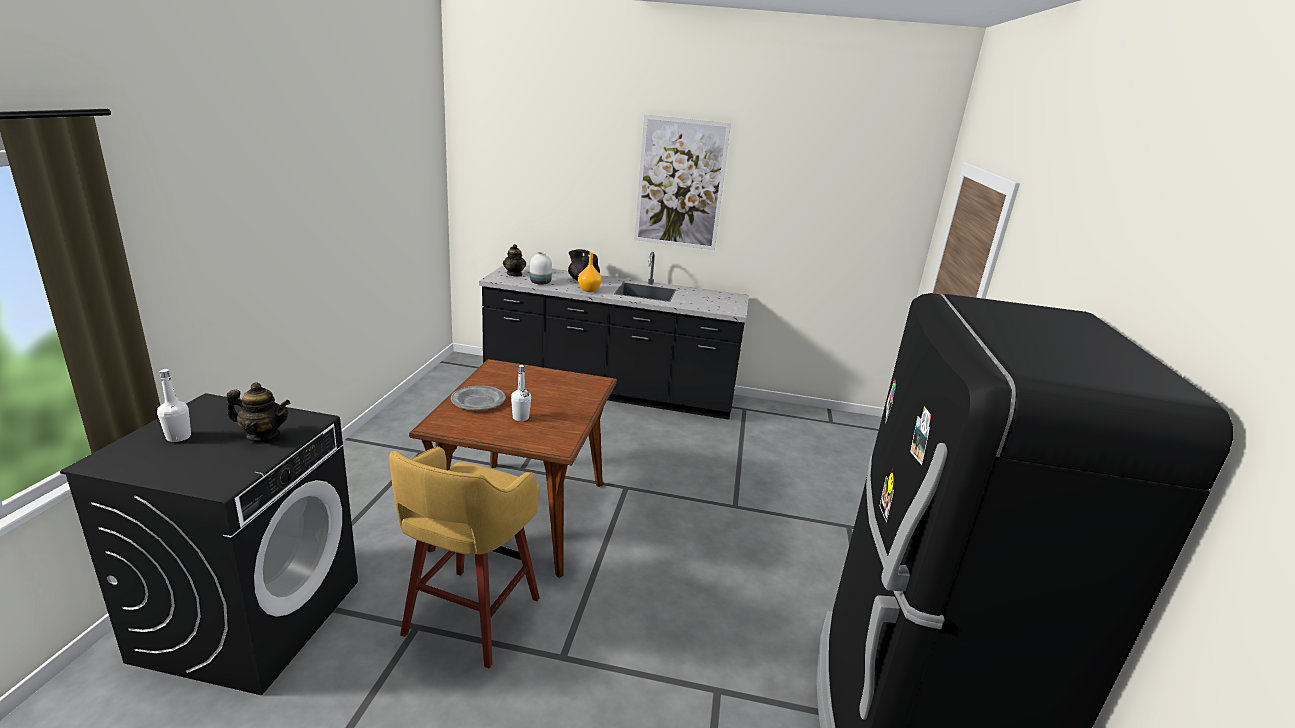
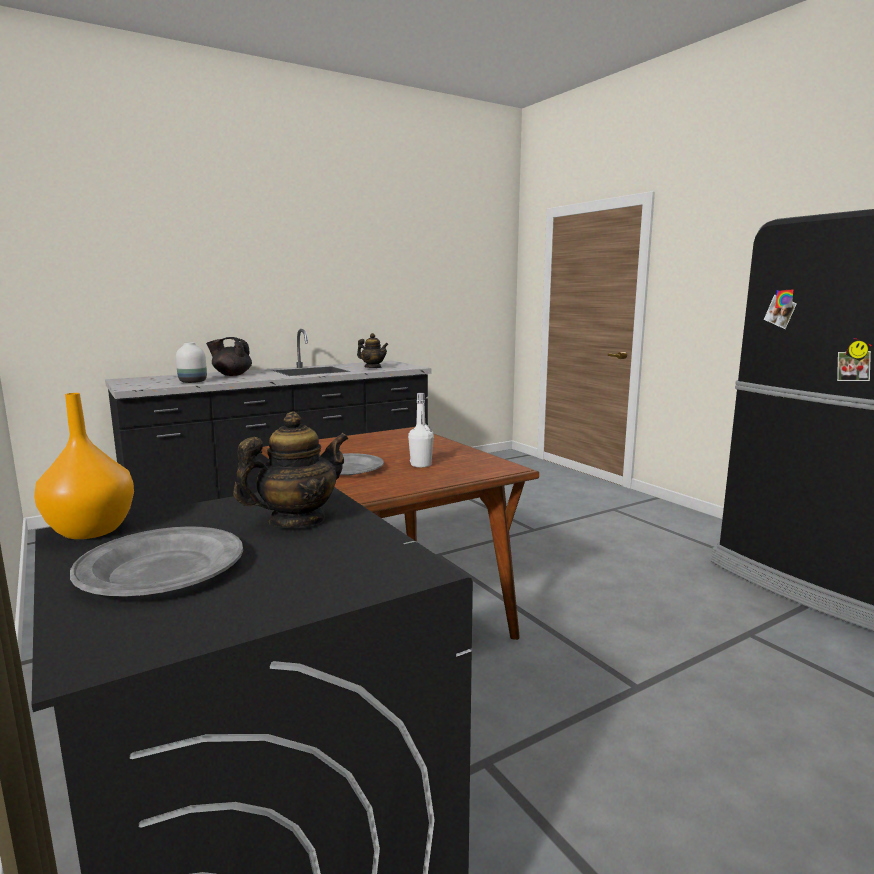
camera: 40 degrees left, 10 degrees down
(178, 437) = (161, 570): white bottle -> grey plate
(469, 619) = (517, 718): yellow stool -> none
(514, 274) = (144, 382): teapot -> teapot (373, 367)
(589, 290) = (259, 377): orange vase -> orange vase (92, 530)
(680, 184) = (309, 254): picture -> none

